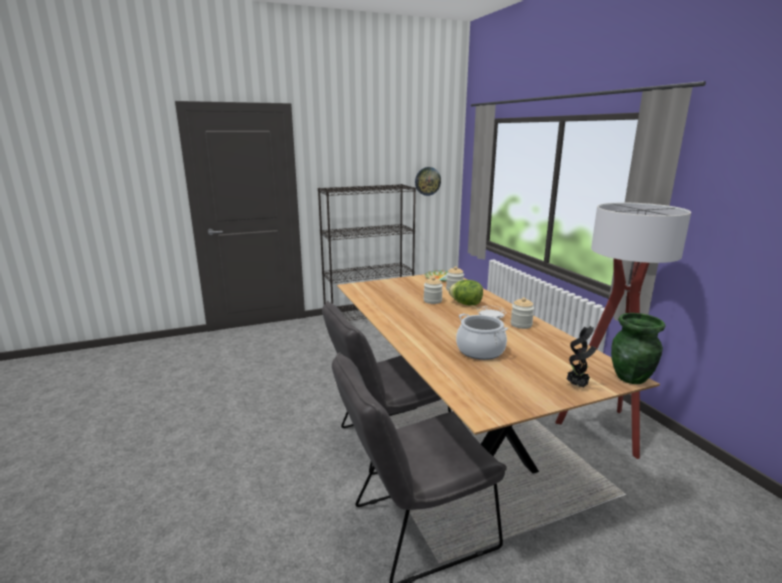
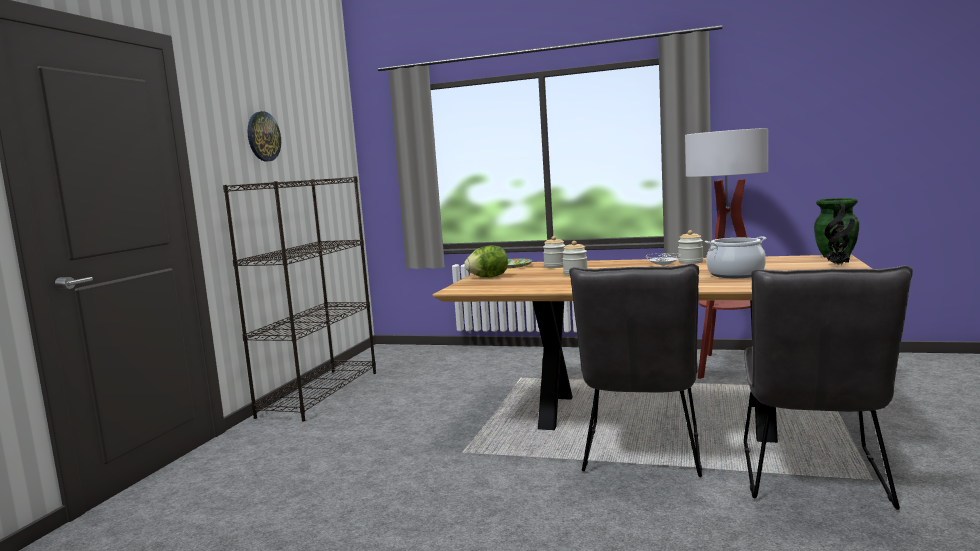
camera: 50 degrees left, 10 degrees down
(427, 181) = (331, 176): wall clock -> wall clock (263, 136)
(466, 304) = (606, 267): lettuce -> lettuce (488, 277)

